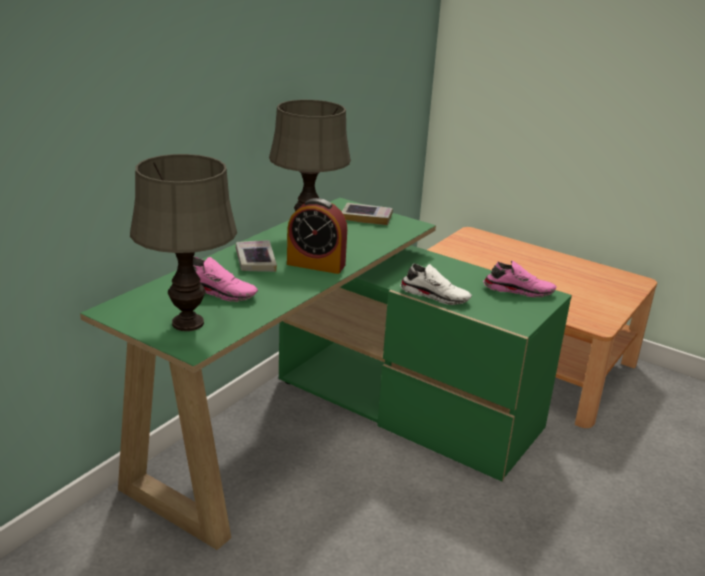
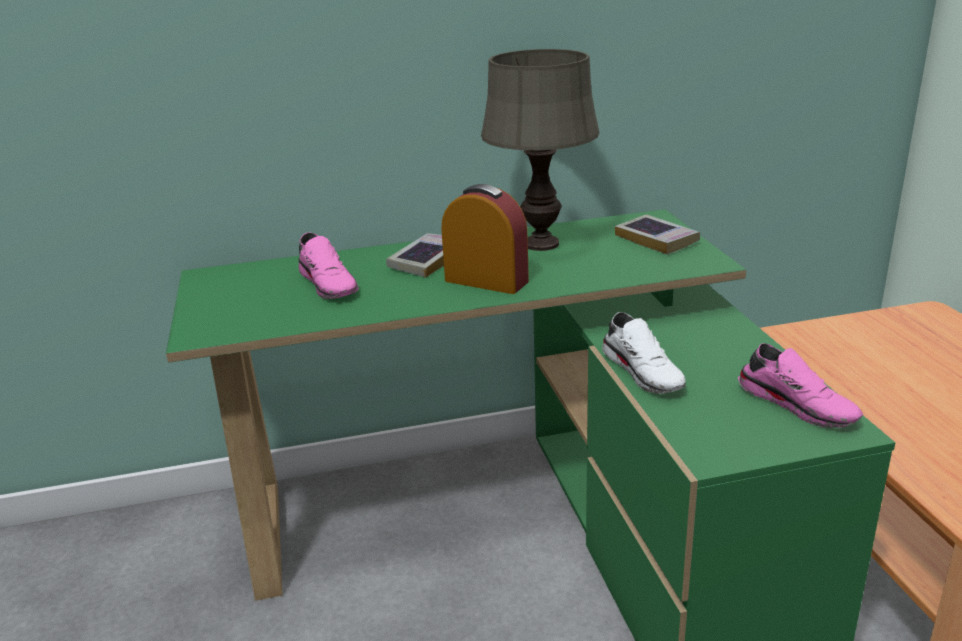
camera: 45 degrees right, 0 degrees up
(188, 323) = (241, 308): grey table lamp -> none
(316, 264) = (486, 281): alarm clock -> alarm clock turned 150 degrees clockwise

